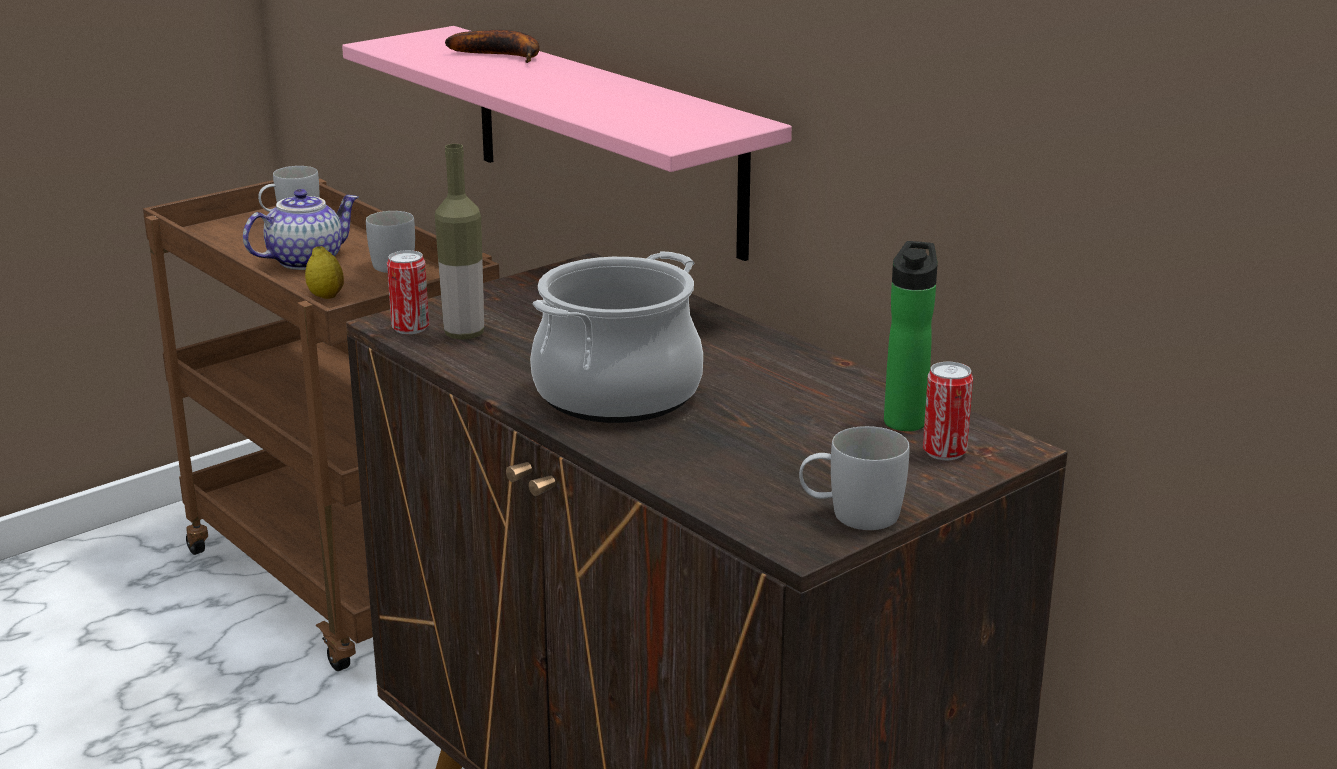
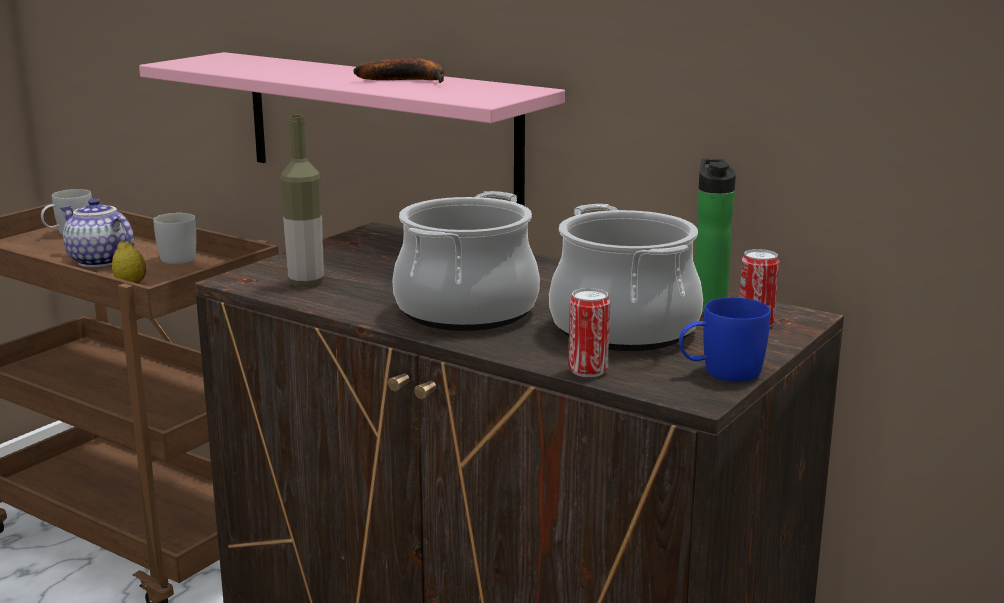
camera: 15 degrees left, 5 degrees down
(305, 261) = (98, 261): teapot -> teapot turned 90 degrees counterclockwise
(410, 328) = (256, 282): can -> can (588, 371)
(503, 55) = (286, 64): banana -> banana (408, 80)
(782, 440) = (625, 329): none -> cooking pot
(851, 515) = (720, 372): white mug -> blue mug

